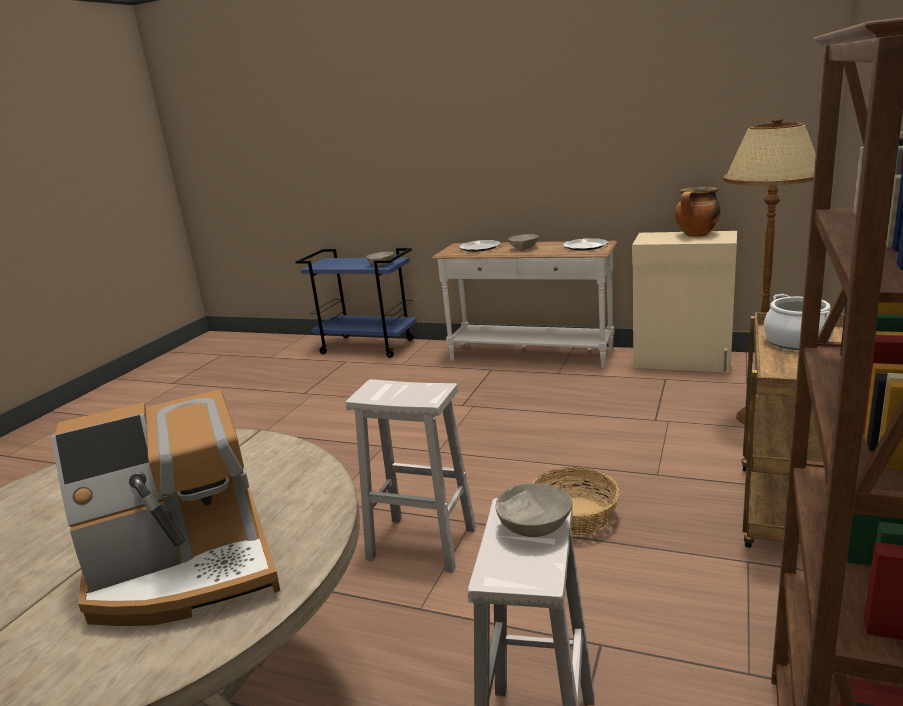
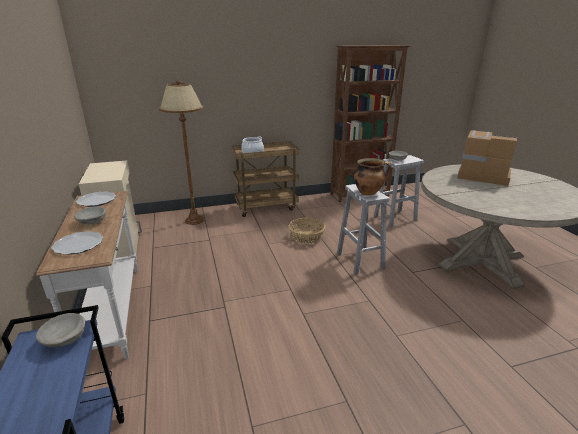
camera: 130 degrees left, 5 degrees up
(696, 235) = (100, 169): cooking pot -> cooking pot (369, 193)

